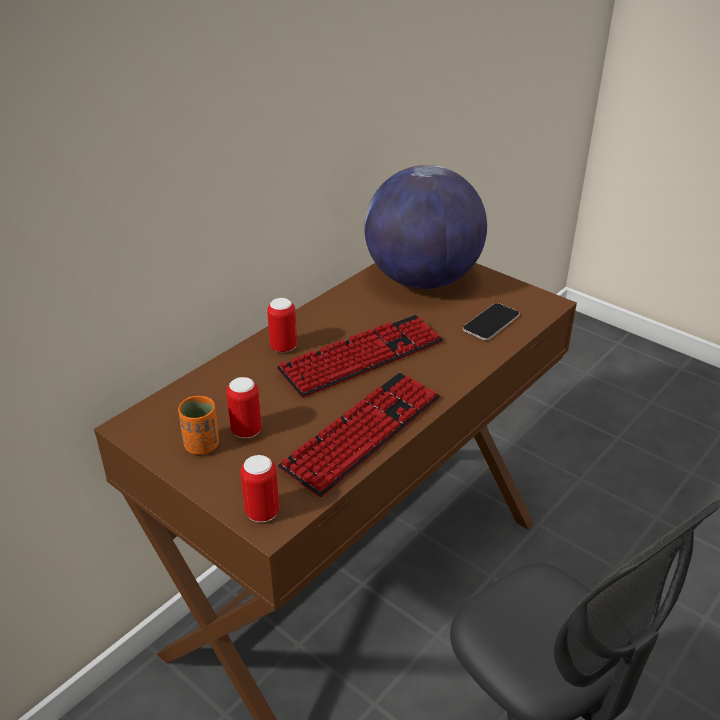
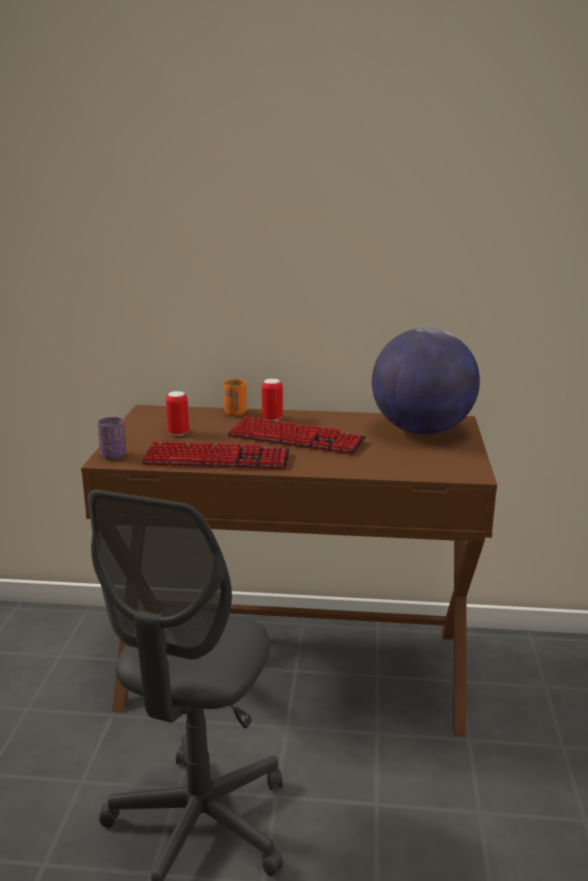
camera: 55 degrees right, 15 degrees down
(202, 445) = (151, 428): orange cup -> orange cup (235, 413)
(262, 512) = (113, 456): can -> purple cup
(491, 322) = (407, 463): phone -> none

